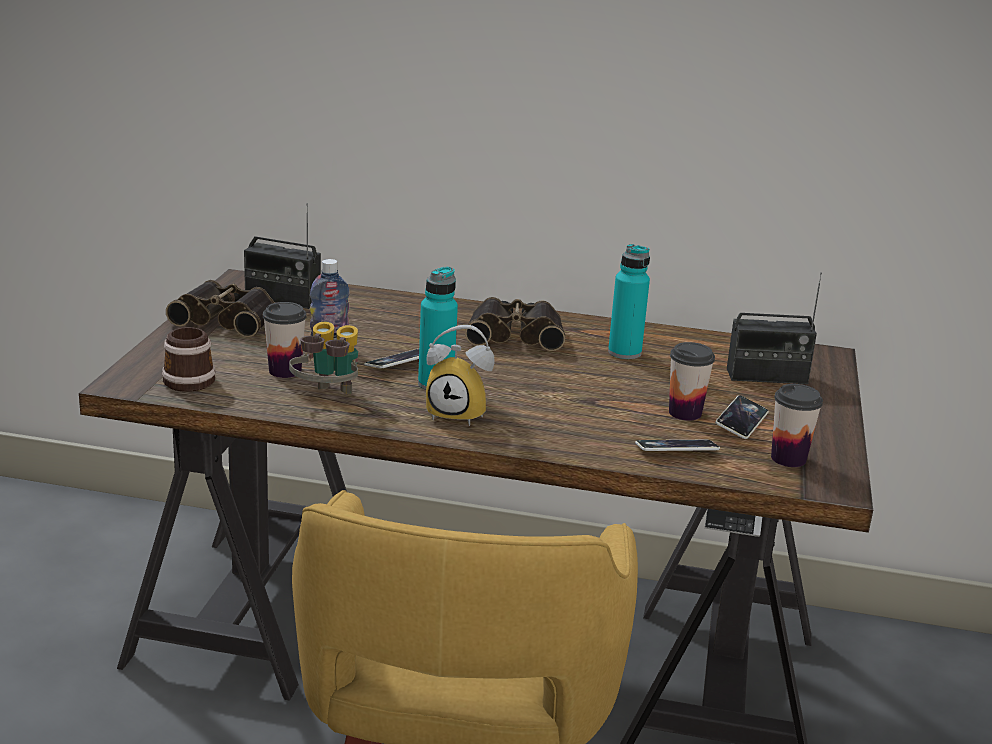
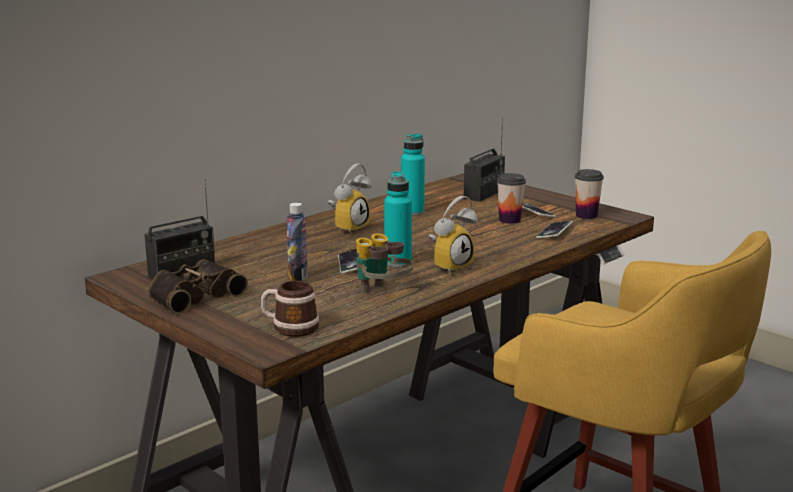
camera: 55 degrees left, 5 degrees down
(285, 371) = (319, 297): cup -> none
(516, 334) = (348, 228): binoculars -> alarm clock

